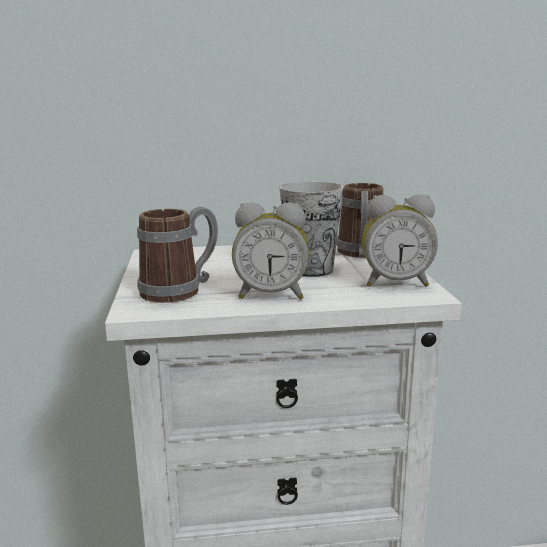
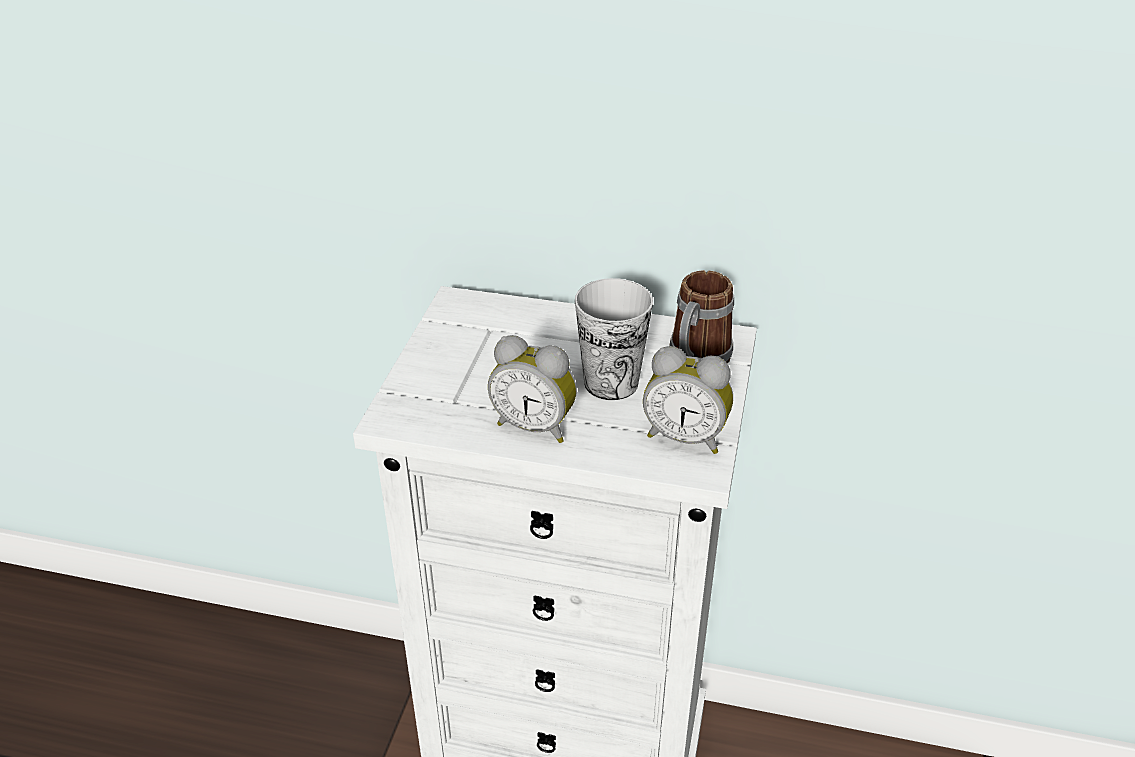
camera: 20 degrees right, 20 degrees up
(181, 290) = (449, 392): mug -> none

